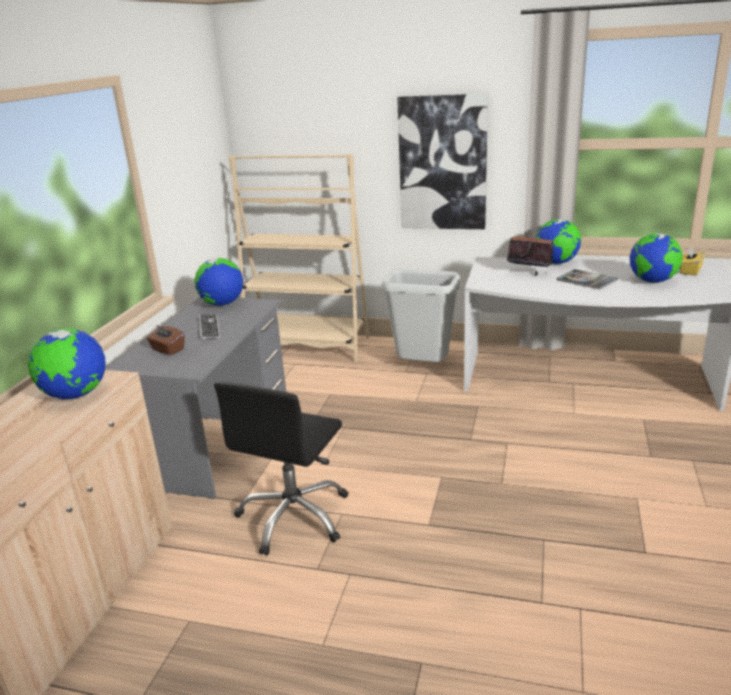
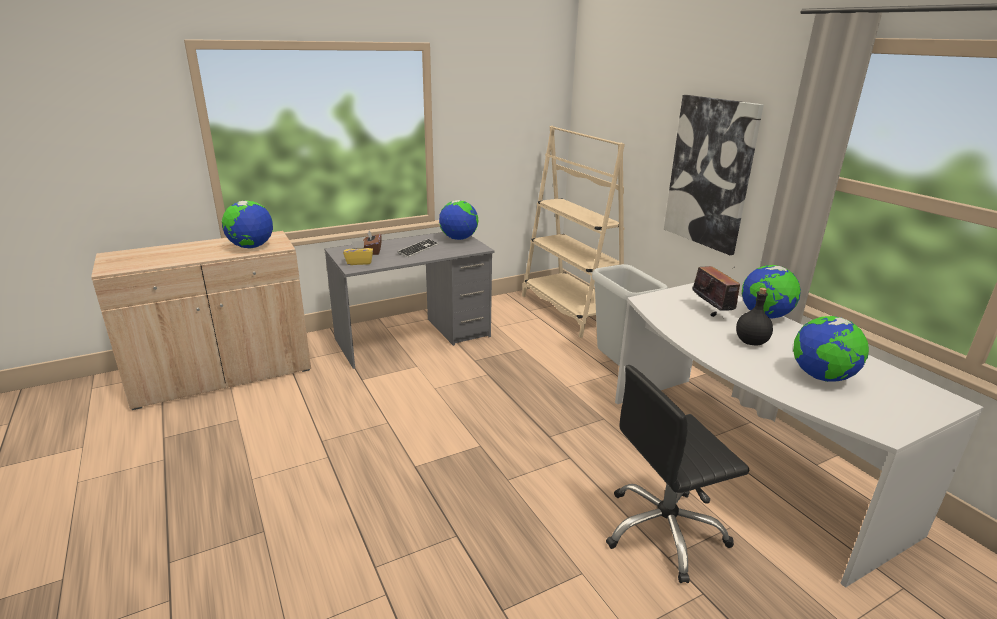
camera: 45 degrees right, 0 degrees up
(294, 516) = (365, 406): black office chair -> black office chair (664, 531)
(586, 280) = (751, 342): book -> black bottle
(690, 271) = (902, 391): yellow tissue box -> yellow tissue box (359, 262)

